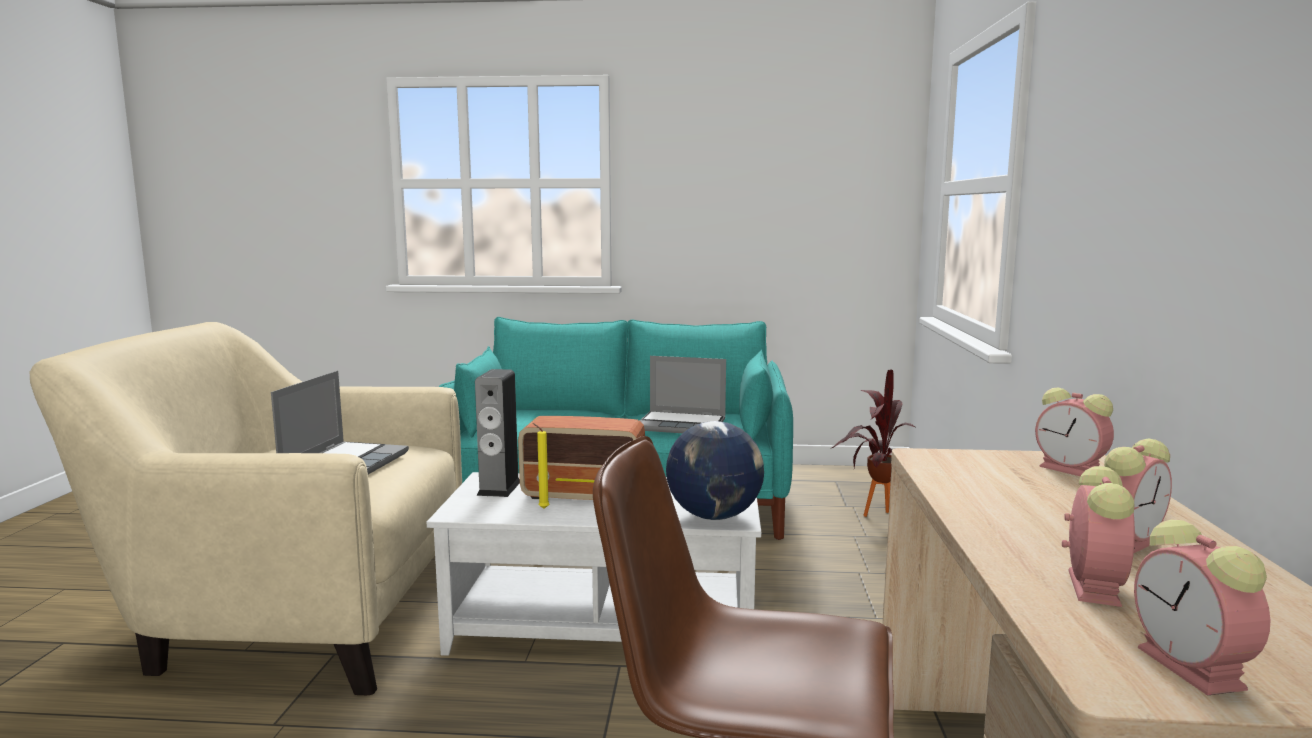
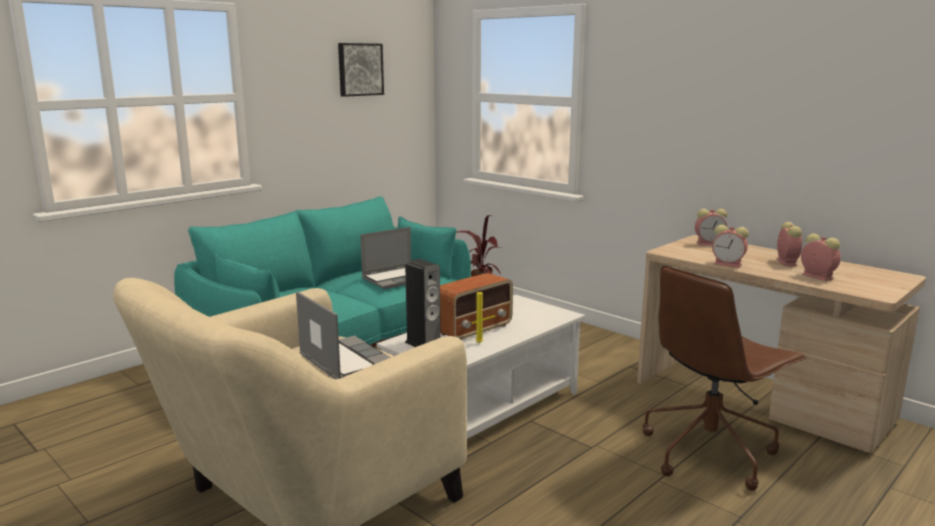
camera: 50 degrees left, 5 degrees up
(715, 516) = (553, 316): globe -> none
(784, 152) = (359, 69): none -> picture
(1194, 670) = (877, 287): alarm clock -> alarm clock (729, 264)

